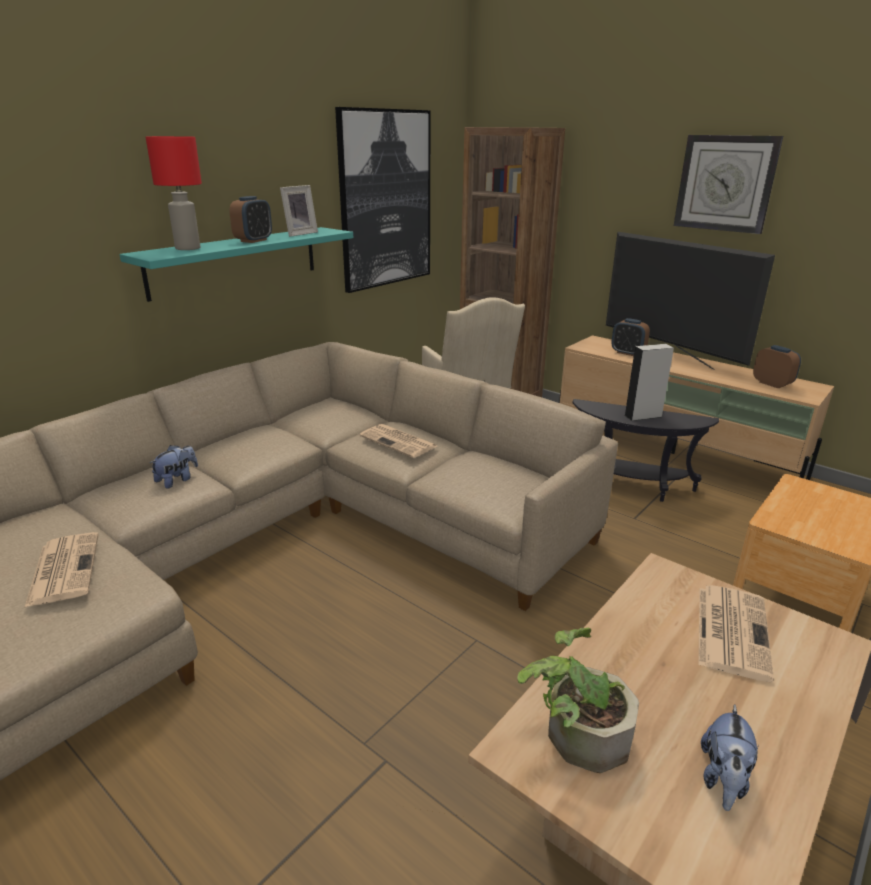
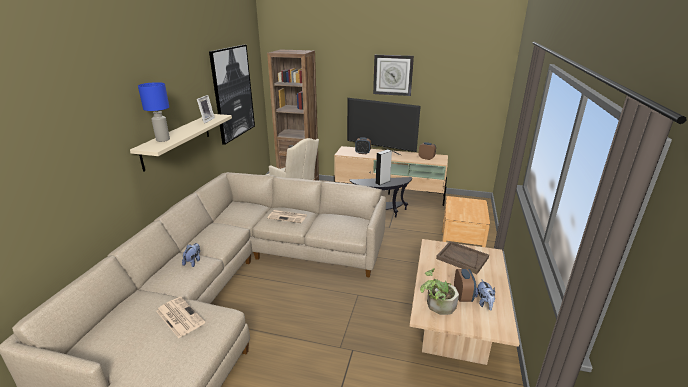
camera: 25 degrees left, 0 degrees up
(187, 248) = (162, 140): red table lamp -> blue table lamp
(235, 261) = (177, 140): turquoise shelf -> beige shelf
(253, 240) = (190, 129): alarm clock -> alarm clock (462, 296)
(731, 630) = (462, 258): newspaper -> brown tray

